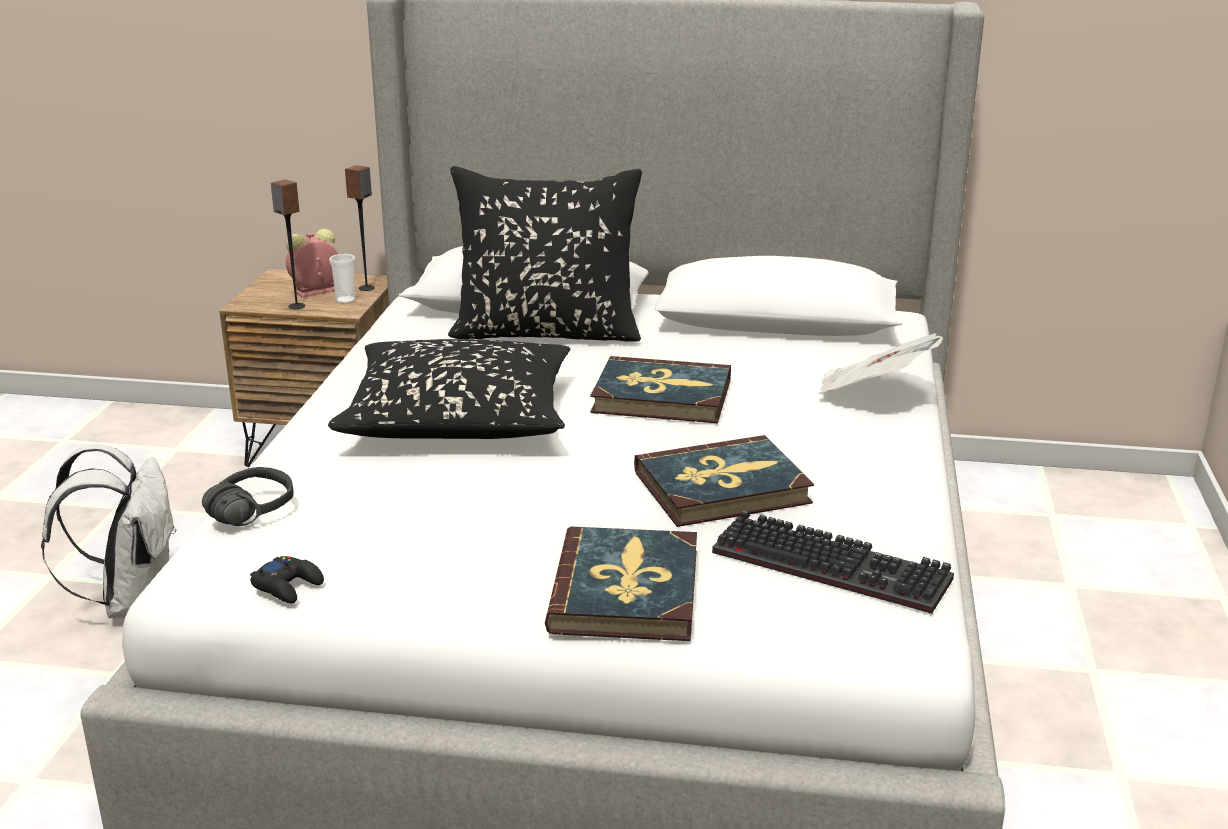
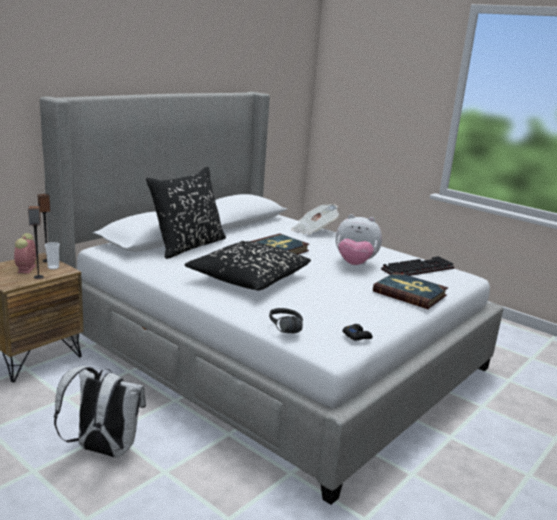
camera: 60 degrees left, 5 degrees down
(722, 488) = (355, 264): book -> plush toy

